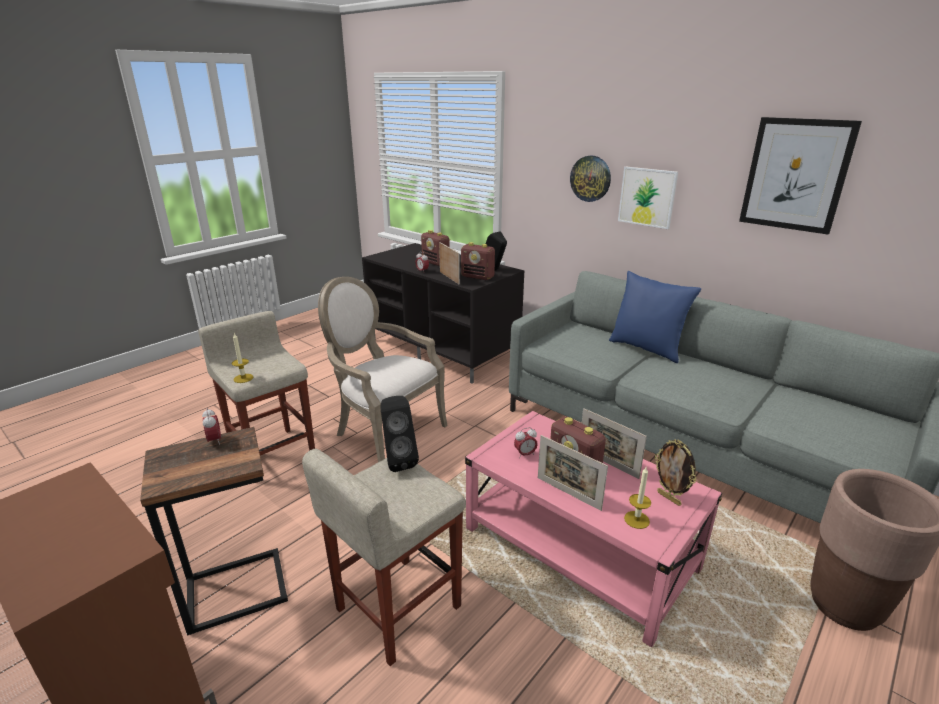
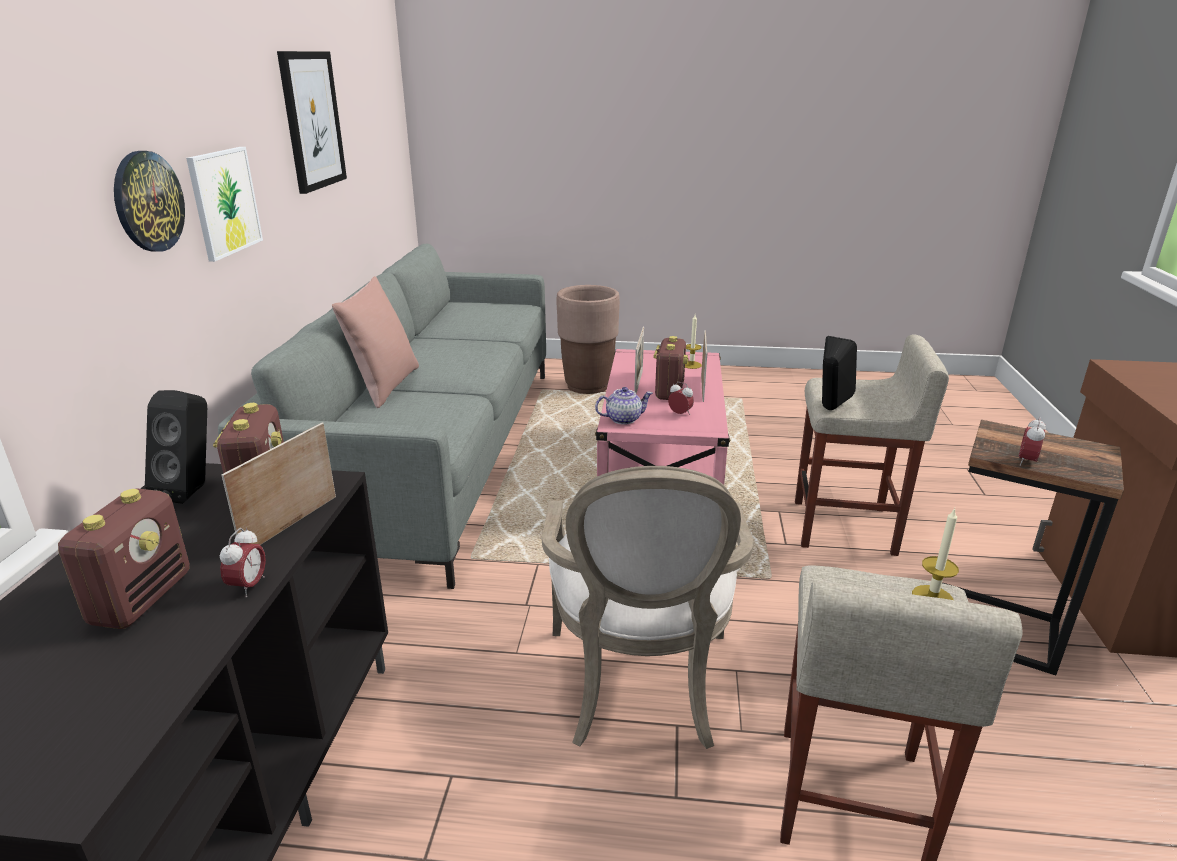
camera: 125 degrees left, 0 degrees up
(540, 426) = (623, 419): none -> teapot
(646, 348) = (384, 386): blue pillow -> pink pillow
(669, 498) = (650, 360): picture frame -> none

